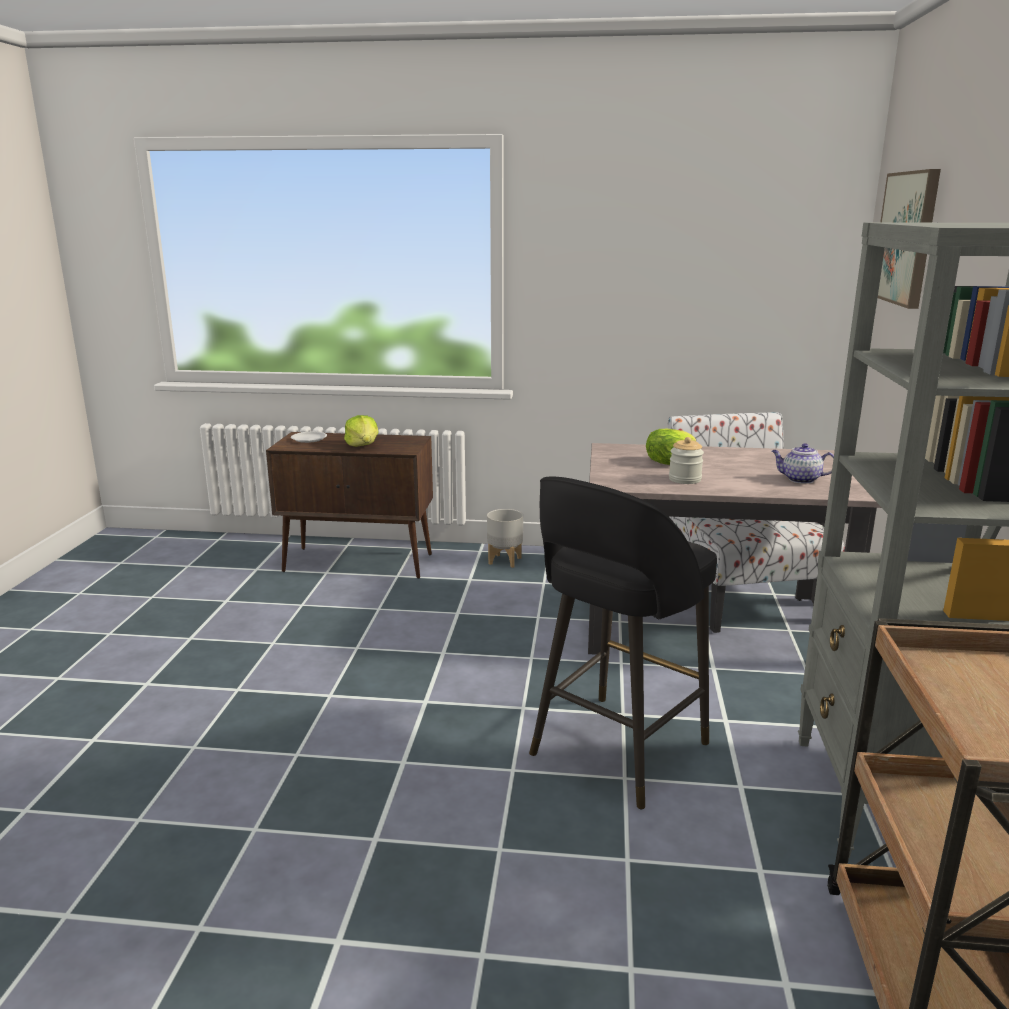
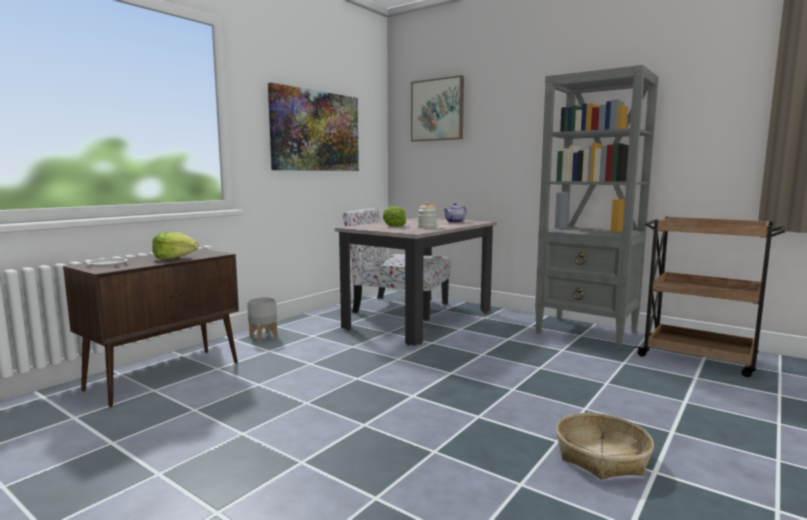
camera: 60 degrees left, 10 degrees down
(353, 885) = (602, 457): none -> basket
(616, 751) = (515, 363): black stool -> none
(667, 278) = (316, 131): none -> picture

